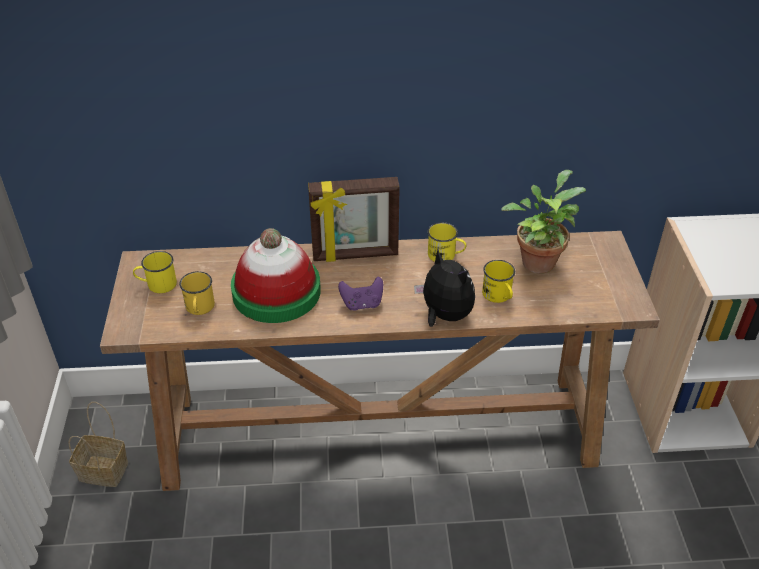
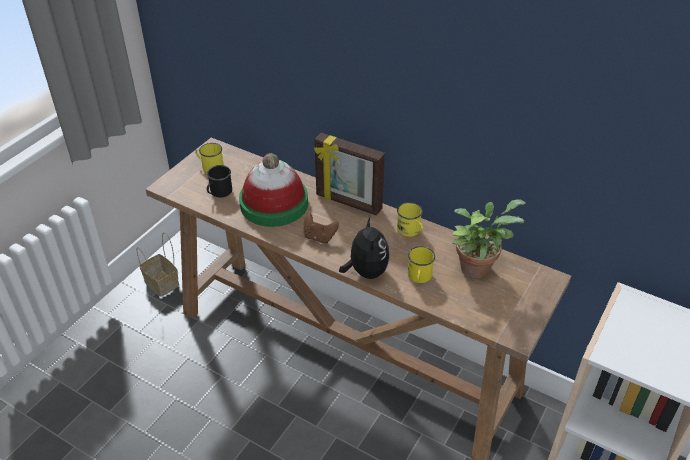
camera: 35 degrees right, 0 degrees up
(199, 309) = (219, 193): yellow mug -> black mug
(362, 304) = (319, 237): purple game controller -> brown game controller

